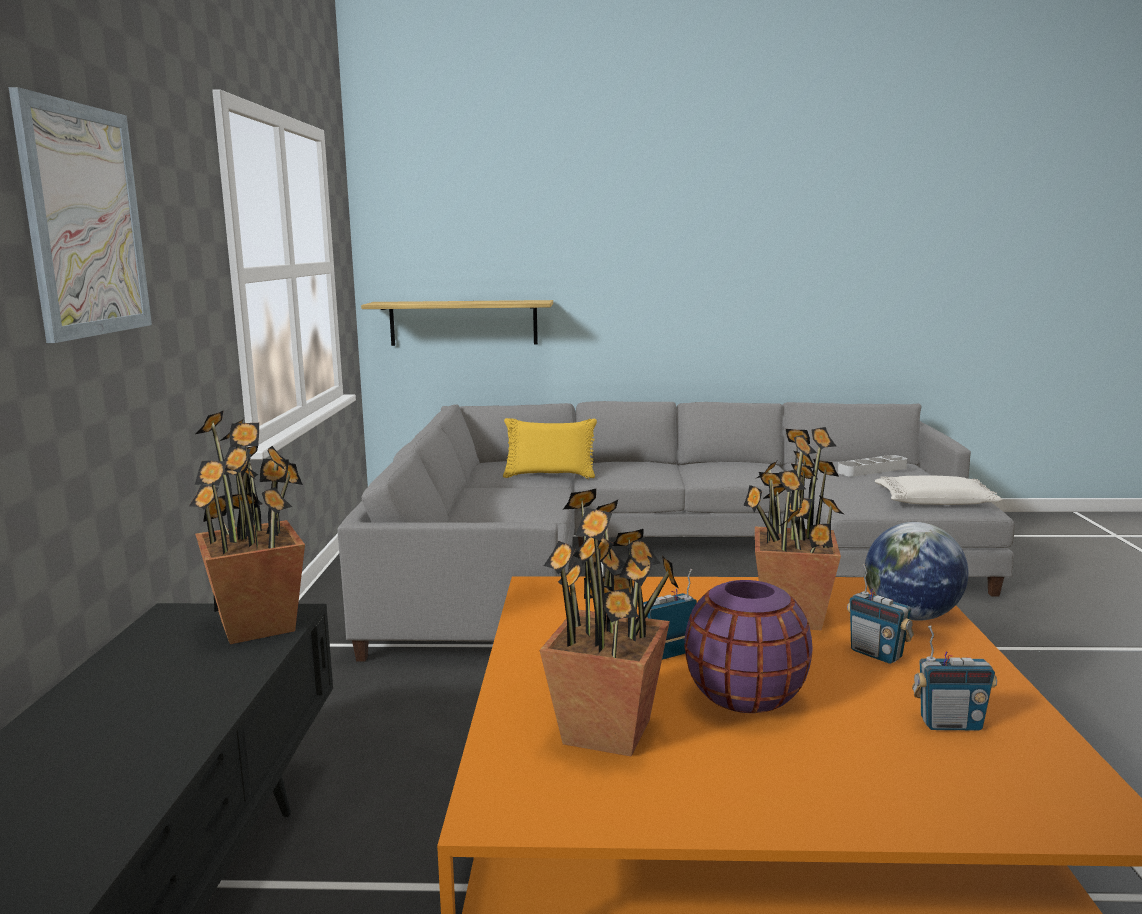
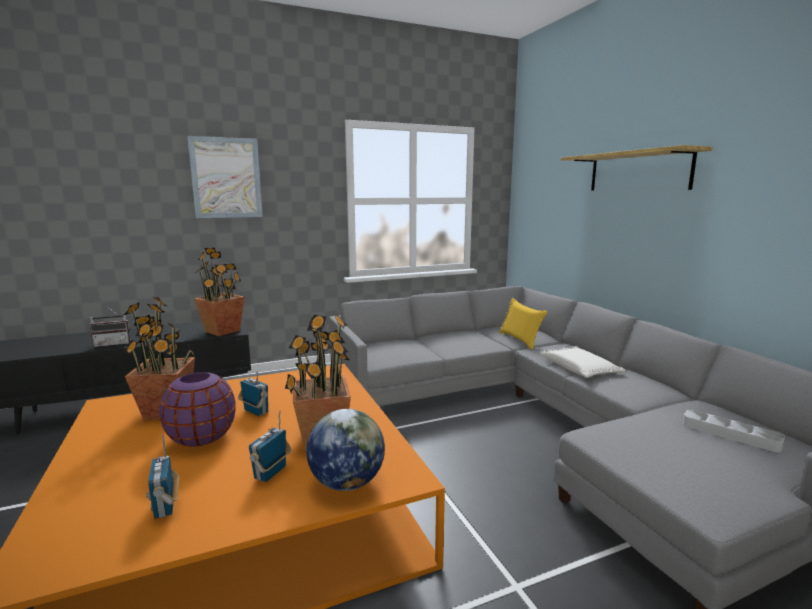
camera: 65 degrees right, 0 degrees up
(146, 766) = (114, 344): none -> radio
(463, 323) = (546, 238): shelf -> shelf (638, 171)
(935, 498) = (689, 477): white pillow -> white pillow (579, 367)

